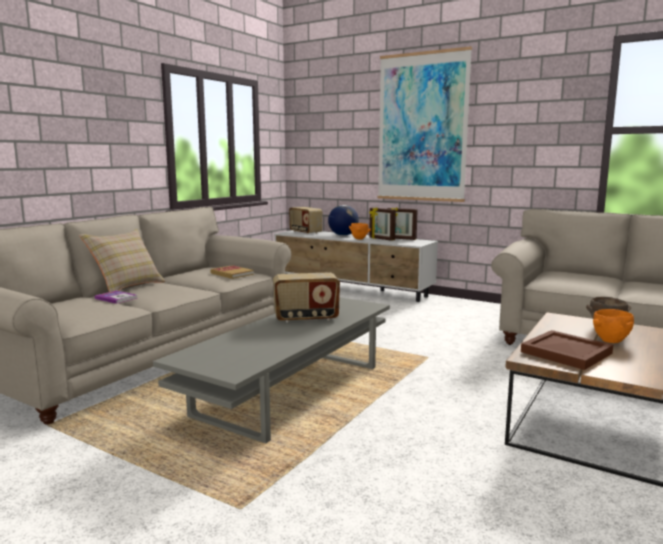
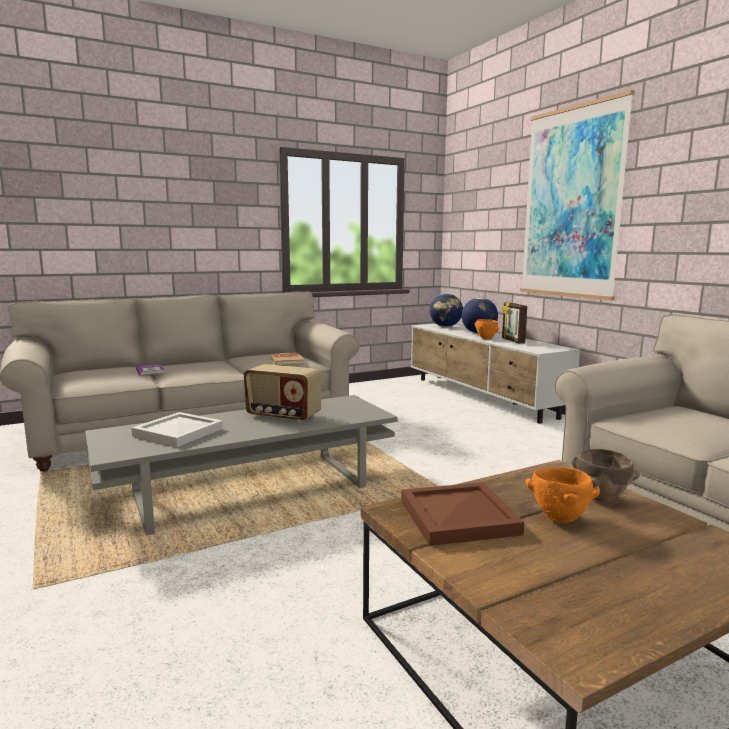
camera: 30 degrees right, 0 degrees up
(127, 286) = (187, 361): beige pillow -> none
(248, 345) = (178, 432): none -> white tray
(305, 232) = (445, 326): radio -> globe
(401, 239) = (537, 343): picture frame -> none

